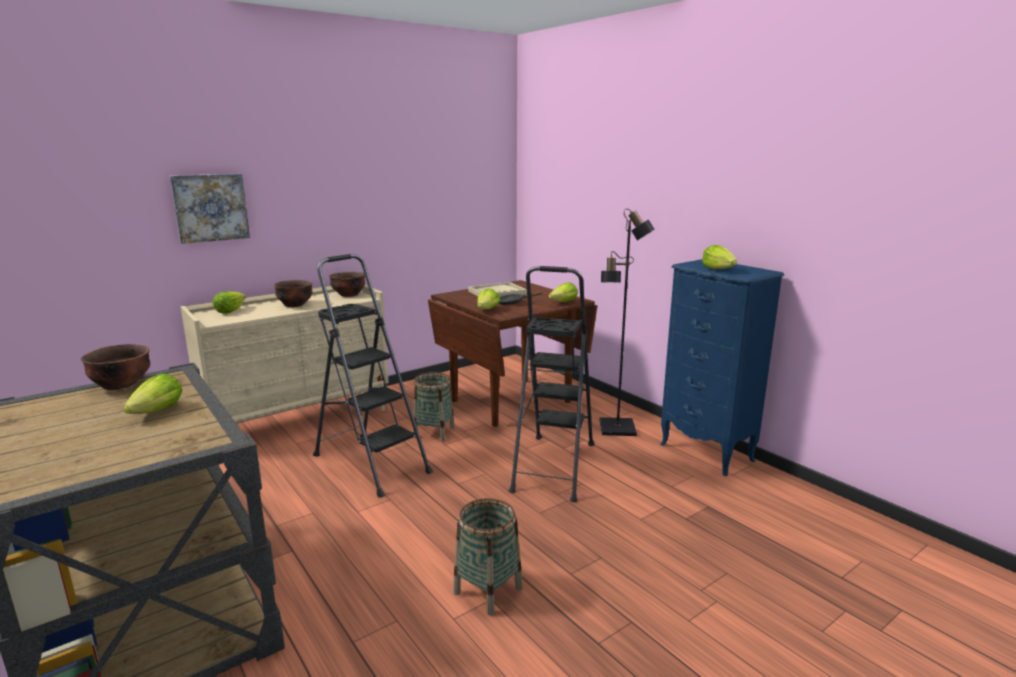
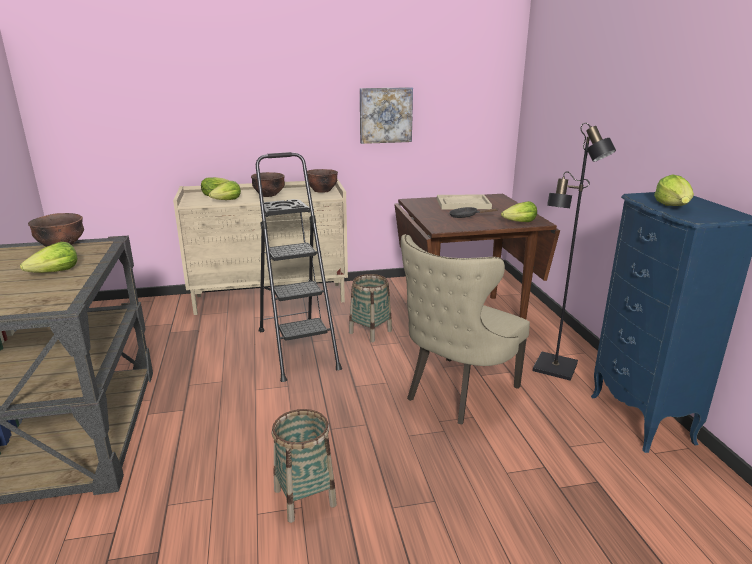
camera: 25 degrees right, 5 degrees up
(210, 207) = (207, 102): picture -> picture (385, 115)
(487, 310) = (432, 221): lettuce -> lettuce (227, 201)
(553, 467) = (457, 392): step ladder -> beige chair

